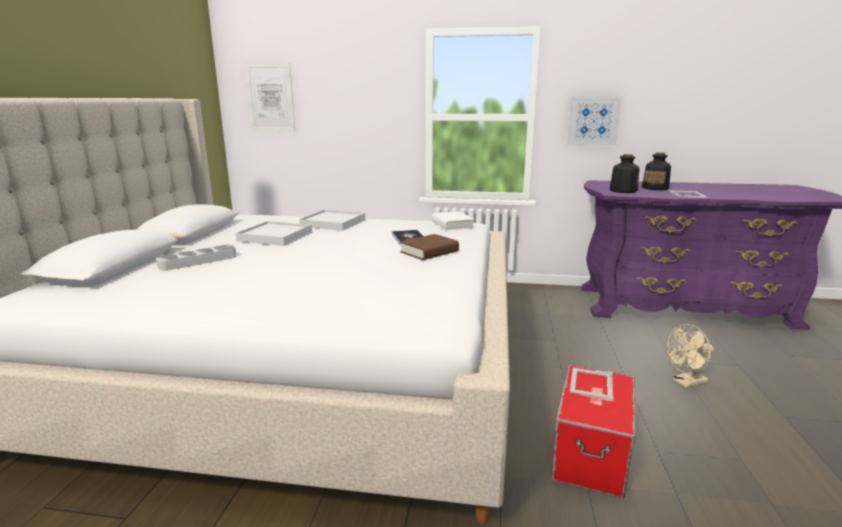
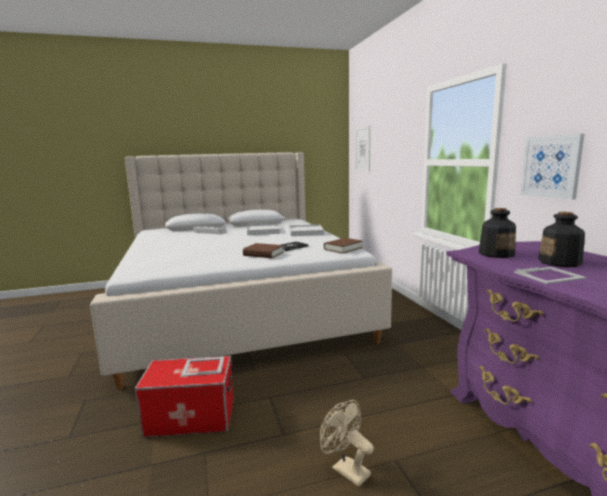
camera: 65 degrees right, 5 degrees down
(452, 225) = (343, 248): white book -> brown book

